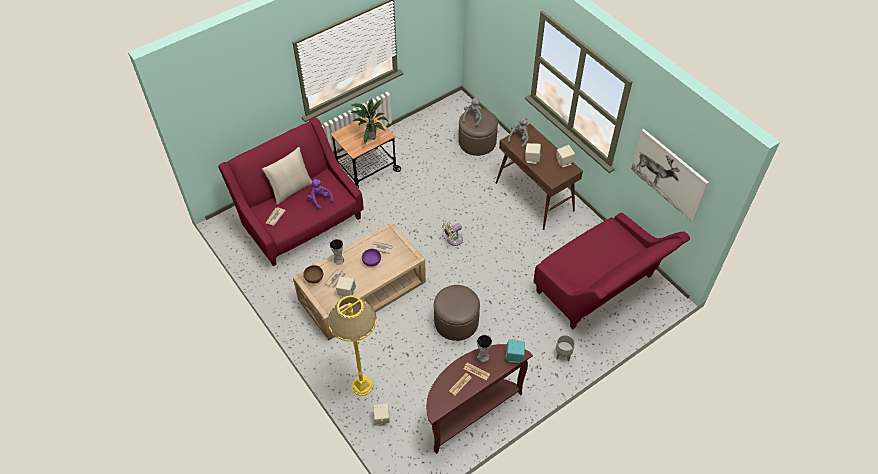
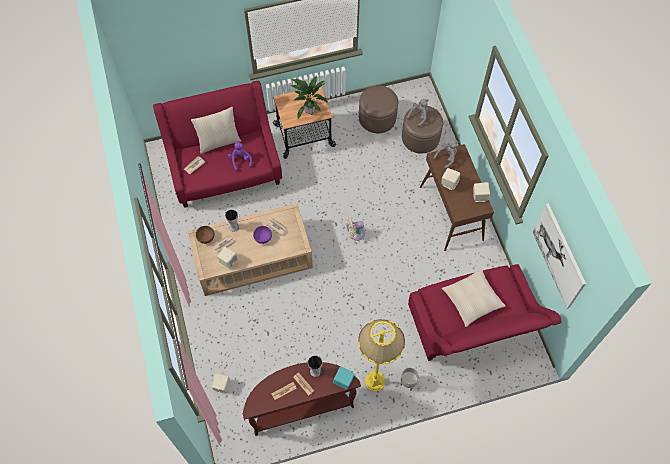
camera: 20 degrees right, 10 degrees up
(362, 385) = (217, 349): yellow floor lamp -> yellow floor lamp (375, 381)
(456, 322) = (324, 316): brown ottoman -> brown ottoman (377, 118)
(595, 254) = (472, 300): none -> beige pillow

